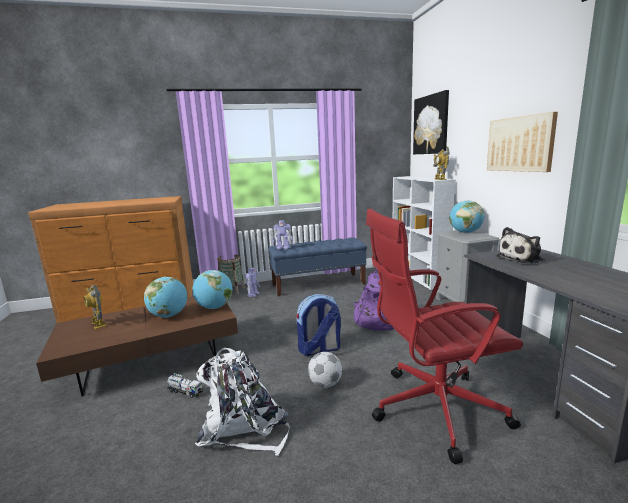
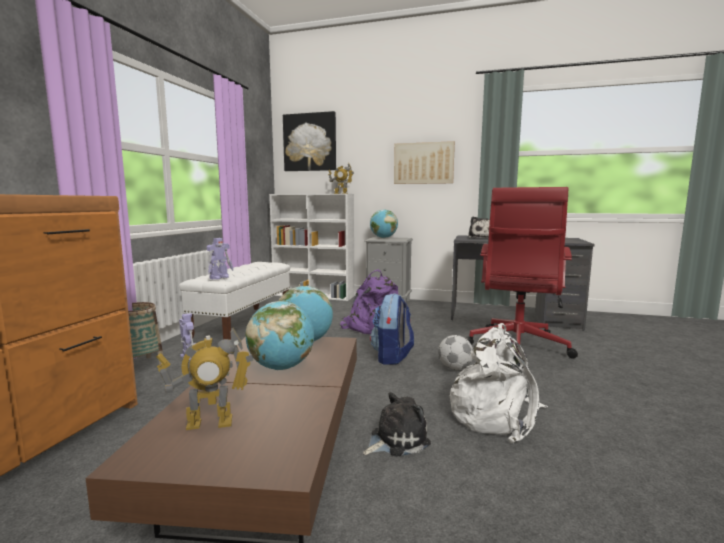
camera: 60 degrees left, 5 degrees down
(185, 392) = (396, 440): toy truck -> plush toy
(318, 284) = (244, 324): blue bench -> white bench

